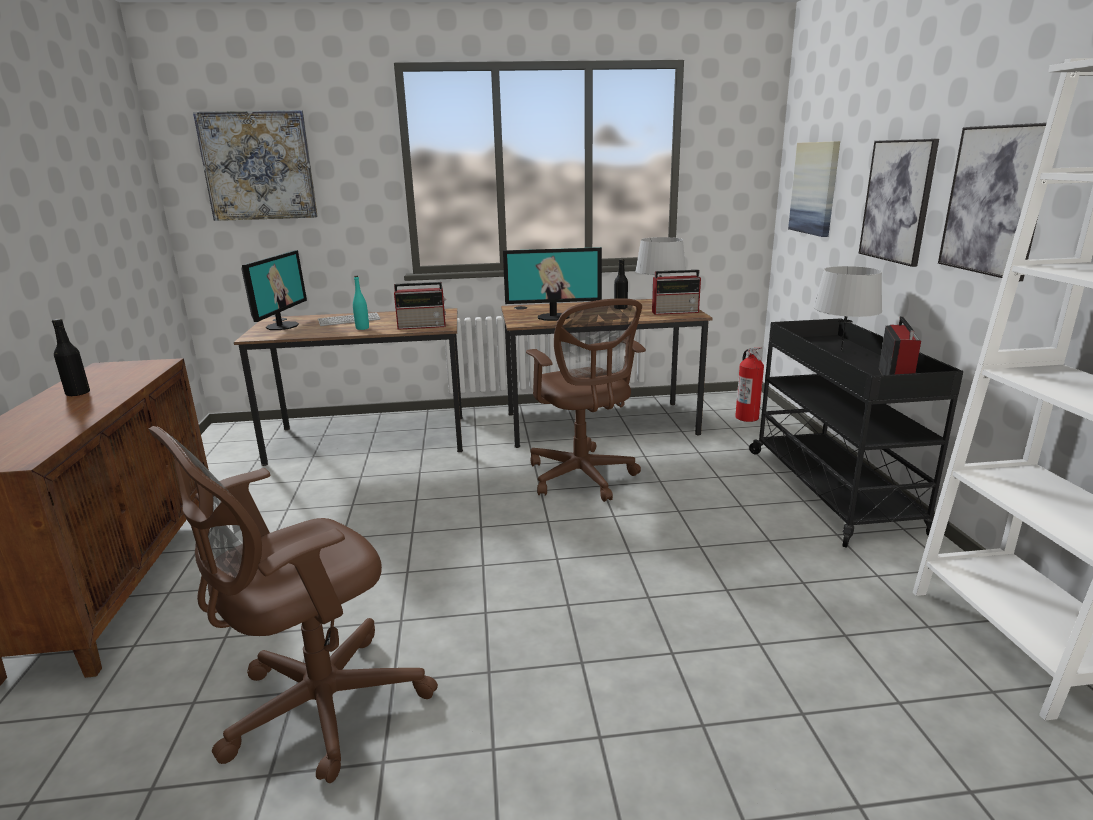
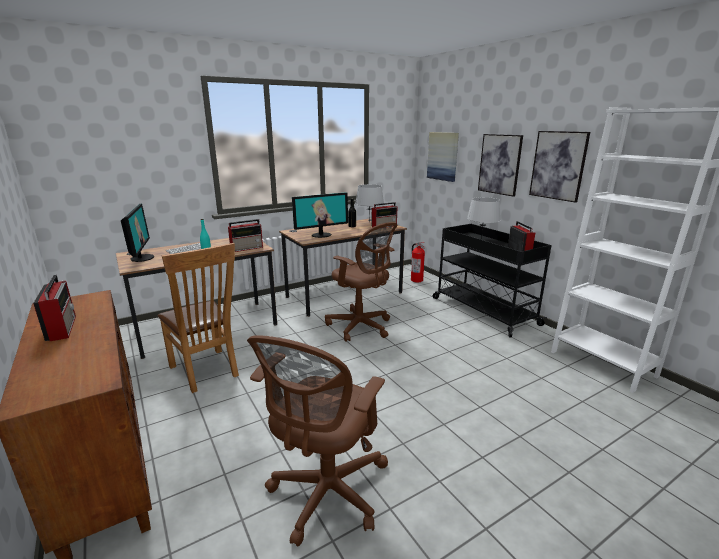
camera: 25 degrees left, 0 degrees up
(78, 393) = (62, 327): black bottle -> radio
(258, 166) = (101, 144): picture -> none
(318, 499) = (206, 372): none -> brown chair

